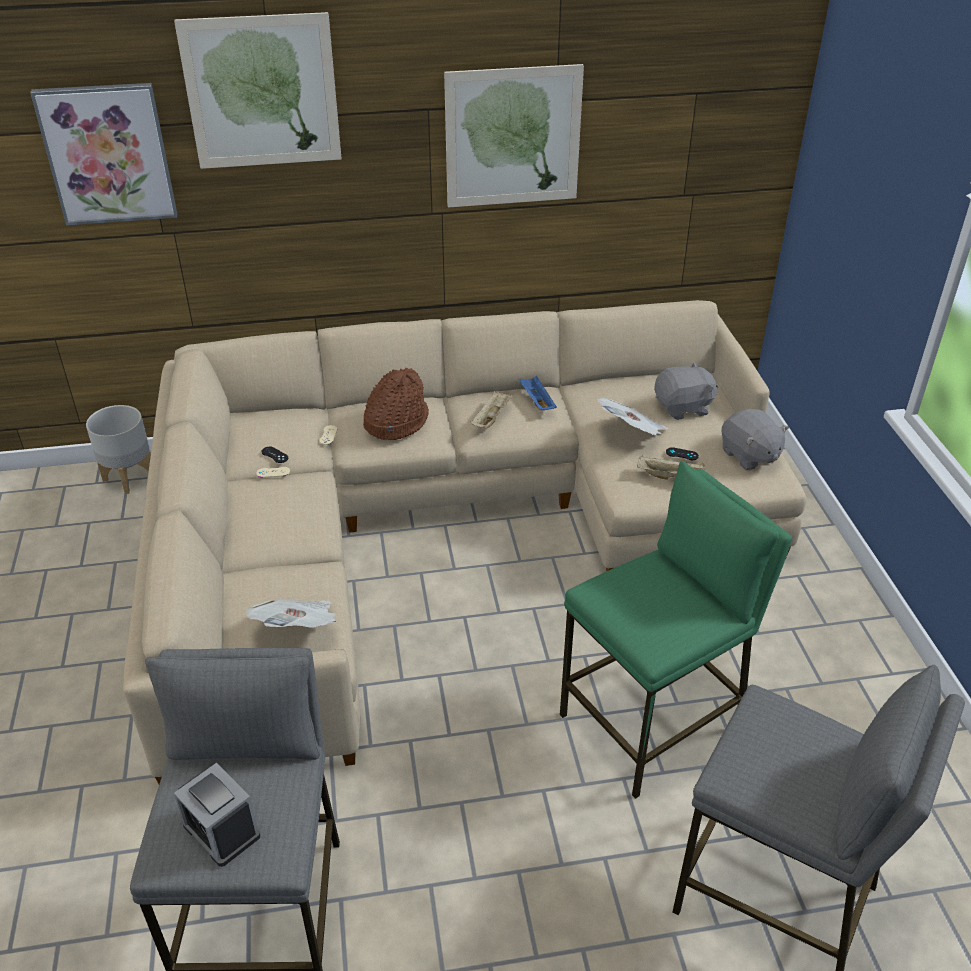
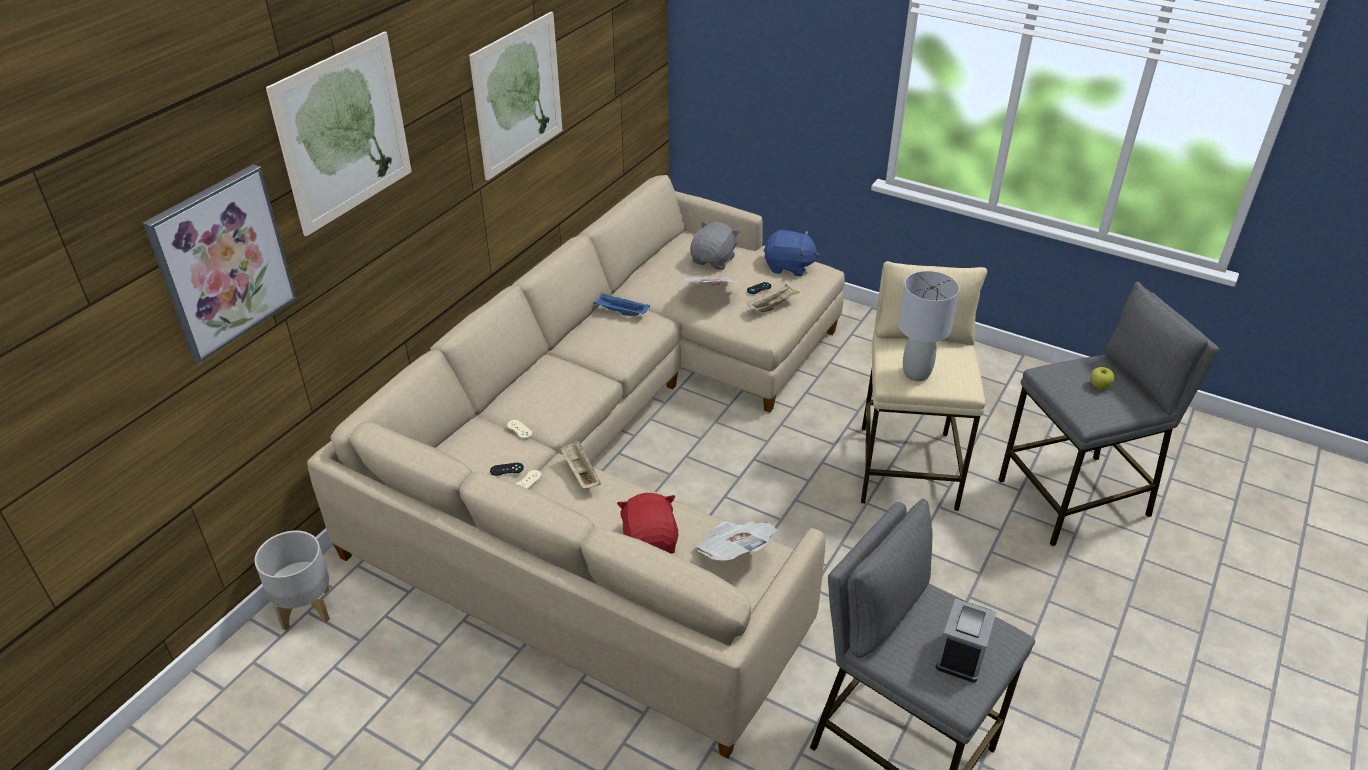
camera: 50 degrees left, 0 degrees up
(221, 830) = (961, 654): alarm clock -> alarm clock turned 60 degrees counterclockwise
(268, 574) = (650, 542): none -> red plush toy
(395, 422) = (553, 387): brown hat -> none
(491, 418) = (612, 341): beige tray -> beige tray (580, 473)
(627, 600) = (916, 373): none -> grey table lamp
(653, 722) = (907, 466): green stool -> beige stool
(749, 456) = (788, 267): grey plush toy -> blue plush toy
(798, 759) = (1099, 385): none -> apple

